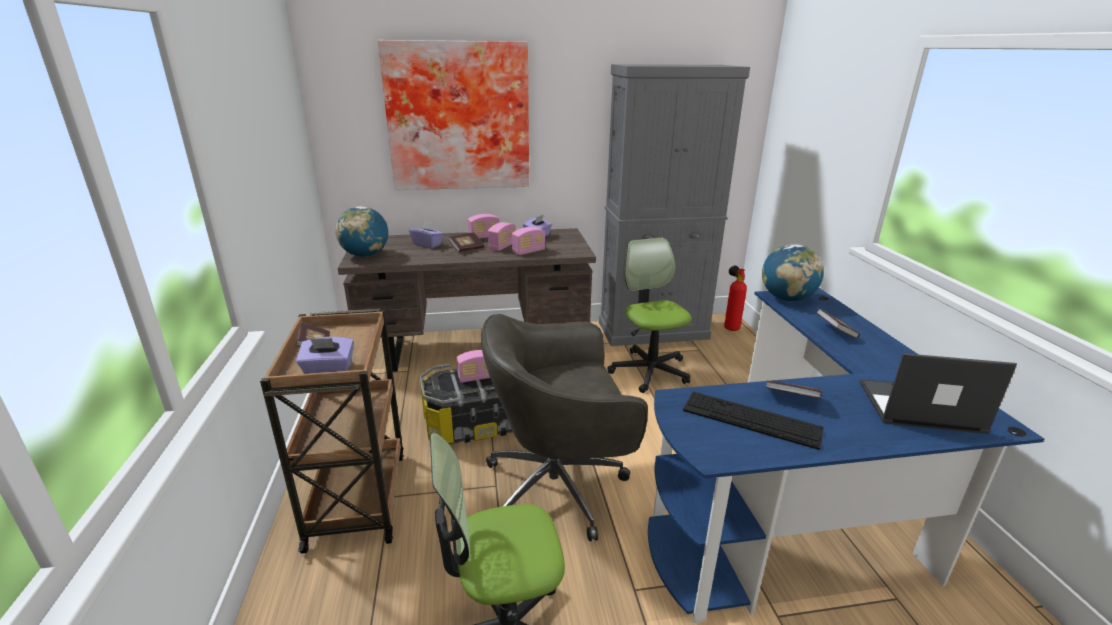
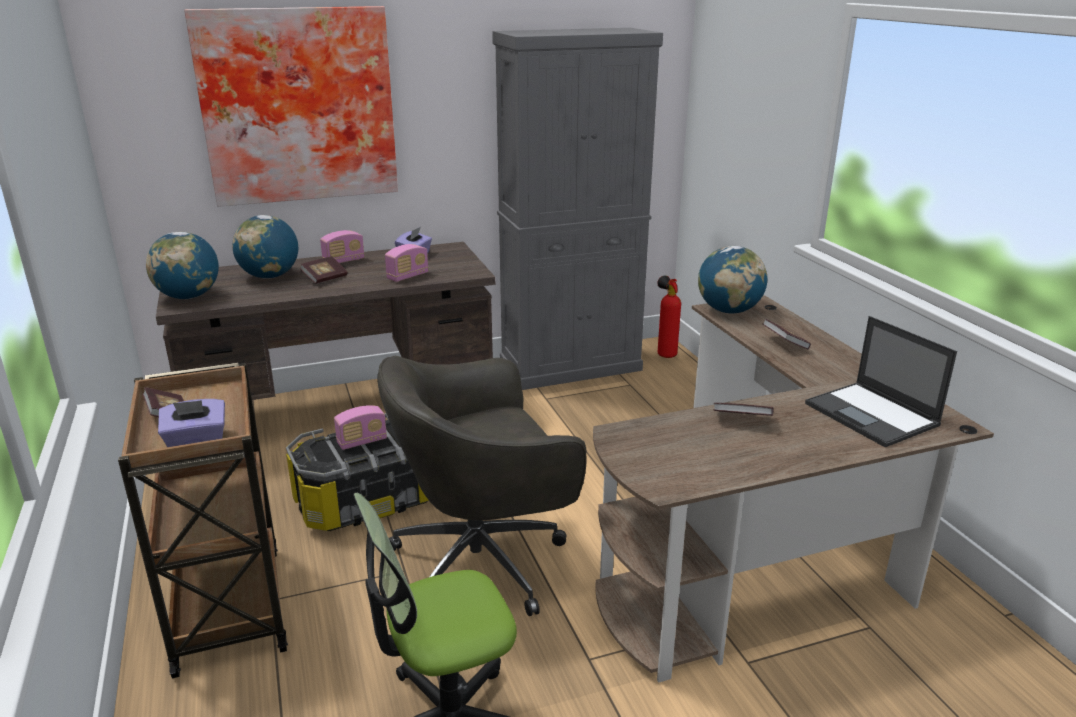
camera: 10 degrees left, 0 degrees up
(427, 244) = (270, 276): purple tissue box -> globe
(502, 247) = (371, 272): radio -> none
(650, 371) = (573, 416): office chair -> none
(751, 419) = (701, 446): keyboard -> none
(800, 507) = (763, 549): blue desk -> brown desk
(918, 406) = (872, 415): laptop -> laptop turned 120 degrees counterclockwise

